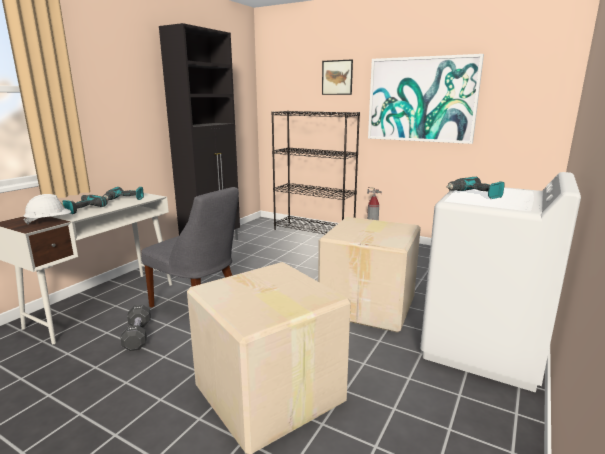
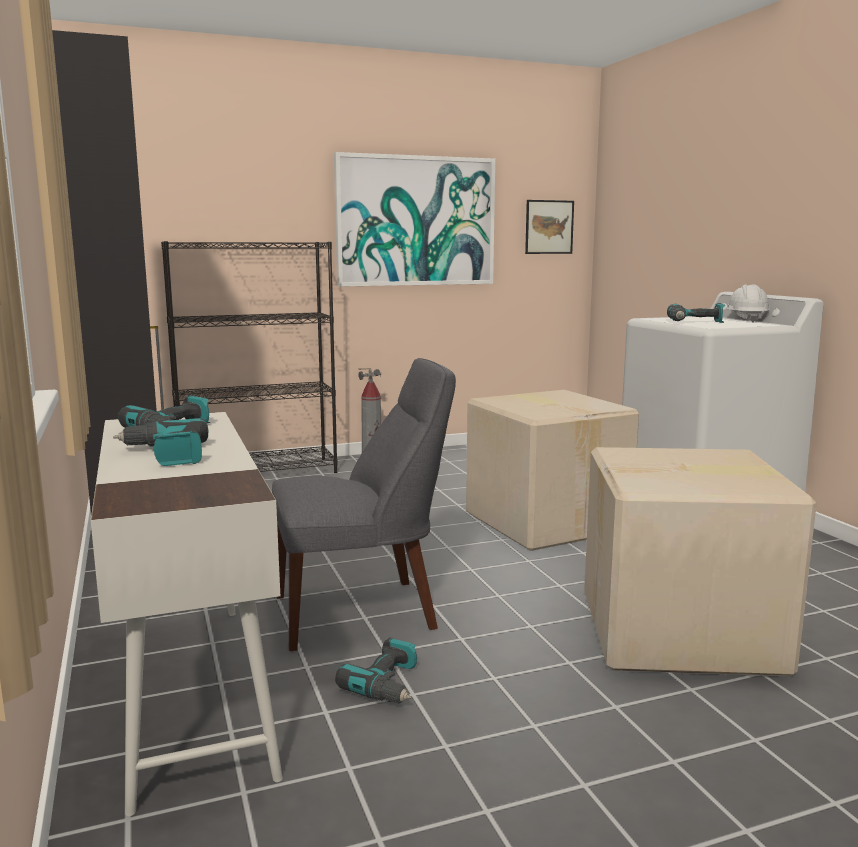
camera: 50 degrees left, 5 degrees down
(49, 221) = (214, 480): white hard hat -> white hard hat (746, 320)
(137, 336) = (388, 684): black dumbbell -> power drill
(337, 77) = (267, 180): picture -> picture (549, 227)

